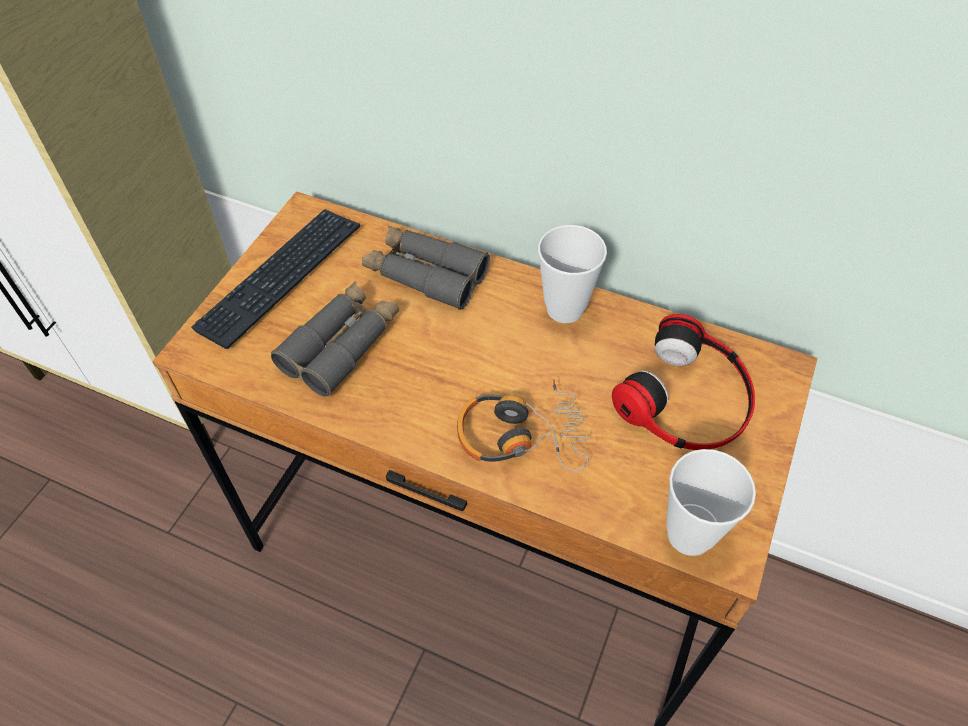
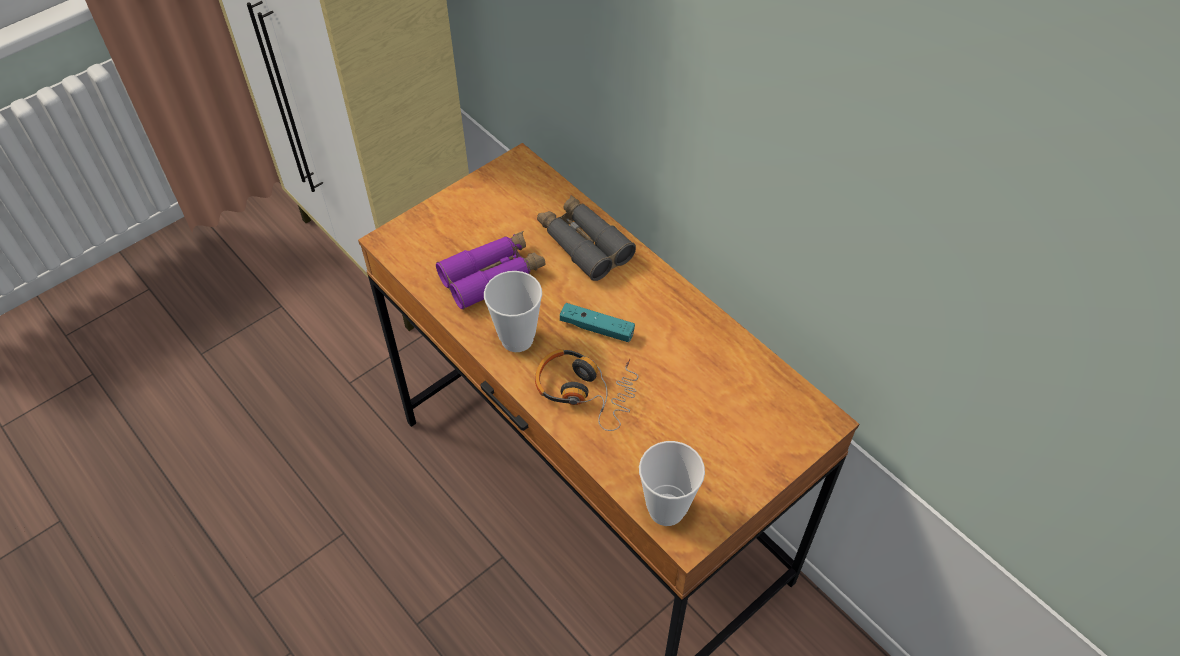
camera: 25 degrees right, 0 degrees up
(280, 277) = (475, 208): keyboard -> none
(341, 345) = (493, 276): grey binoculars -> purple binoculars
(492, 360) = (597, 328): none -> turquoise game controller
(565, 309) = (676, 309): cup -> cup (517, 339)
(688, 398) = (730, 413): headphones -> none

